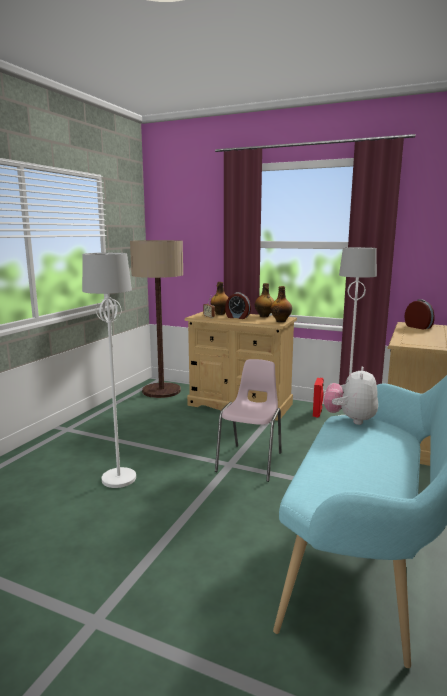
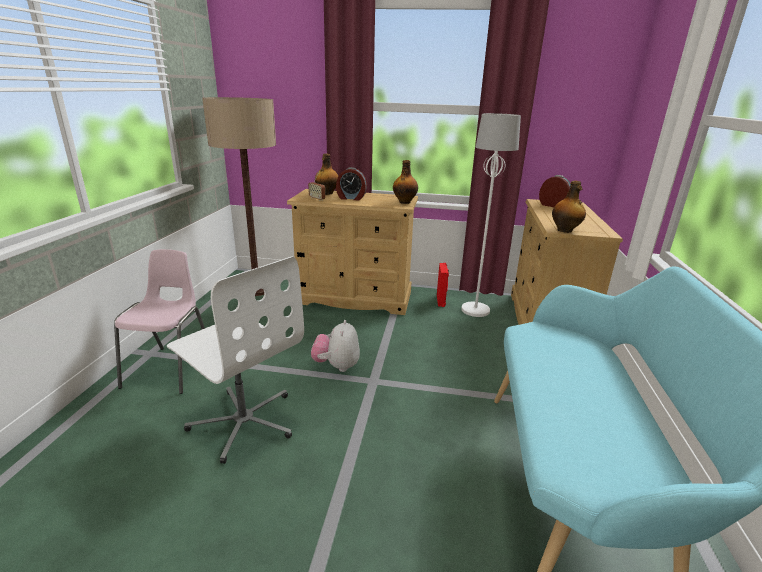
camera: 15 degrees left, 10 degrees up
(119, 479) = (244, 421): white floor lamp -> white office chair
(251, 462) = (395, 374): pink chair -> pink chair (171, 369)
(264, 316) = (381, 195): bottle -> bottle (565, 230)
(350, 419) = (536, 331): plush toy -> plush toy (337, 366)

